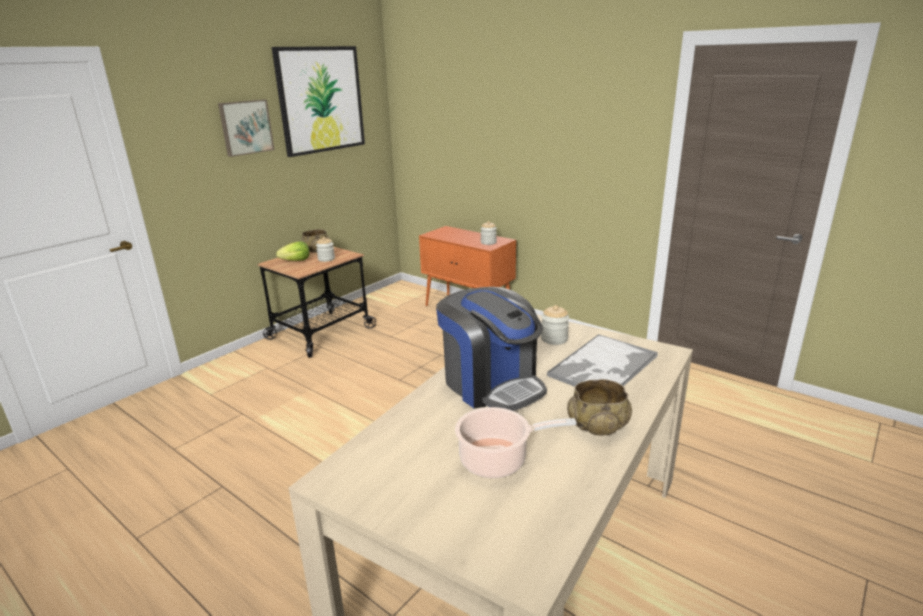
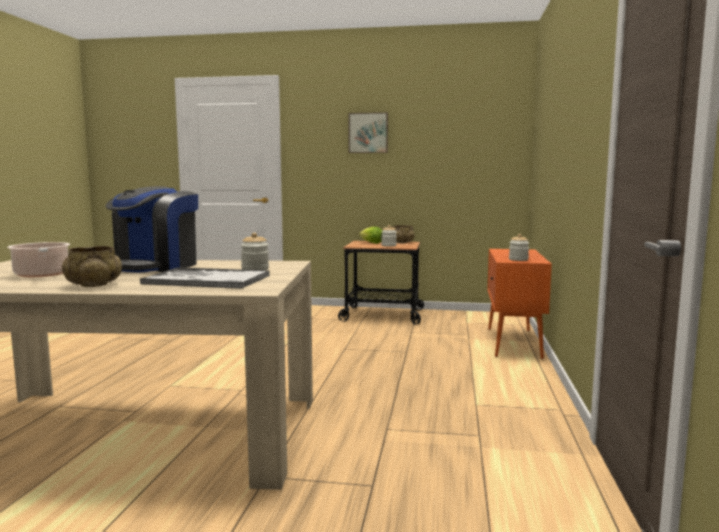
camera: 60 degrees right, 15 degrees down
(321, 100) = (446, 116): picture -> none

